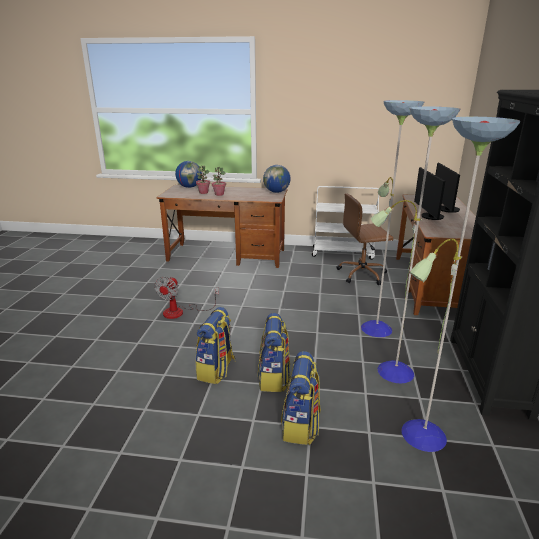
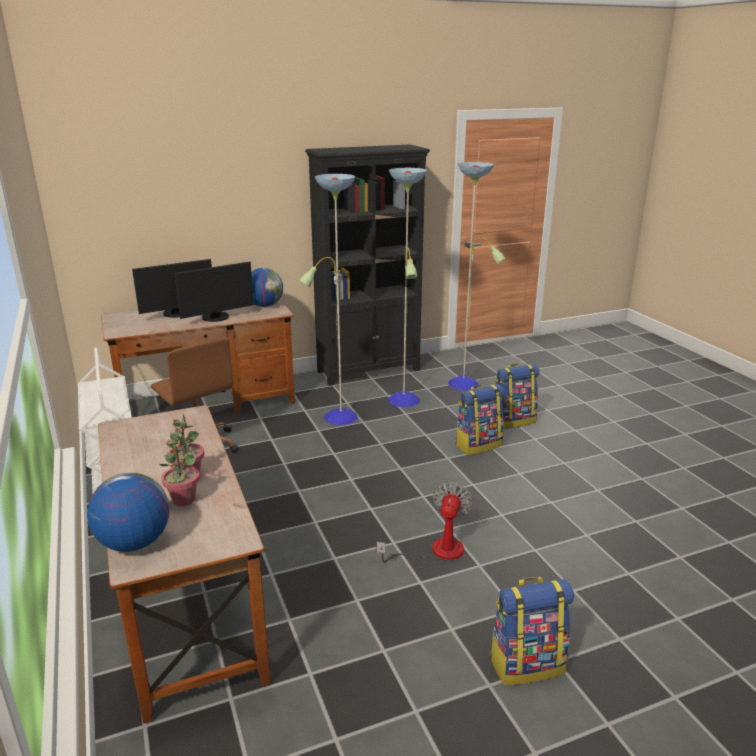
camera: 120 degrees left, 0 degrees up
(181, 312) = (436, 552): fan -> fan turned 60 degrees counterclockwise
(216, 370) = (506, 476): backpack -> backpack (527, 664)
(276, 192) = (136, 424): globe -> globe (265, 305)

